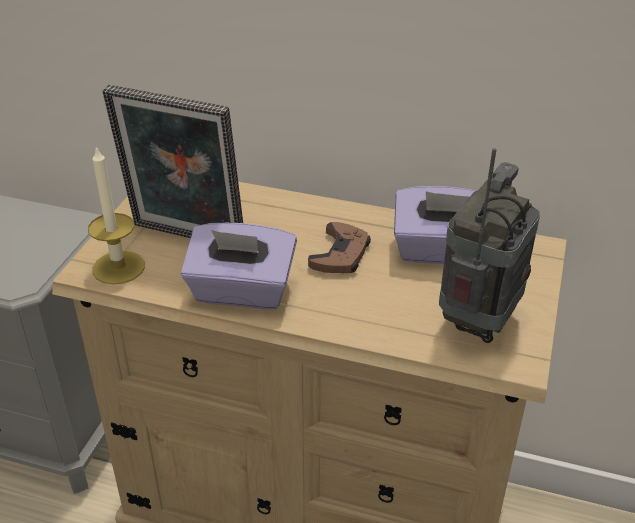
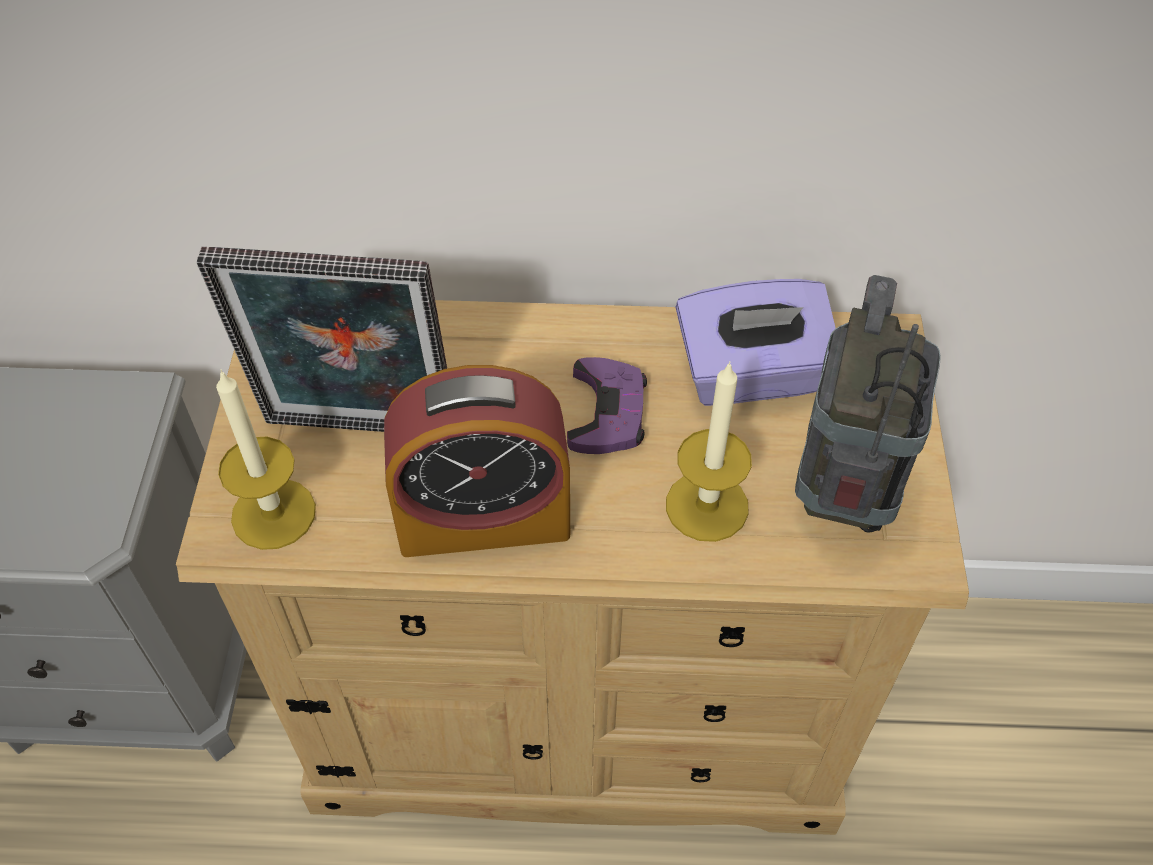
camera: 15 degrees left, 15 degrees up
(241, 292) = (483, 518): purple tissue box -> alarm clock
(340, 254) = (607, 412): brown game controller -> purple game controller
(384, 311) = (707, 506): none -> candle

